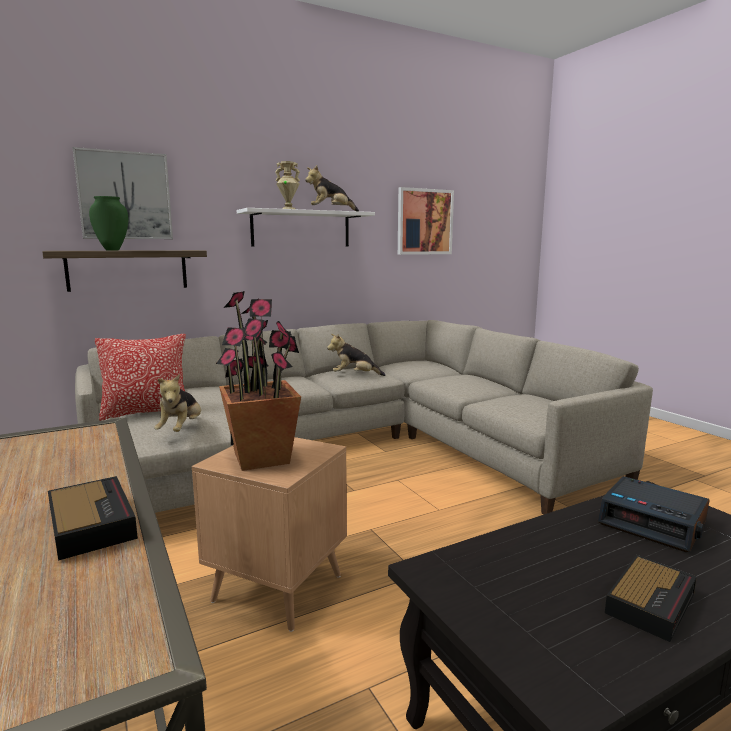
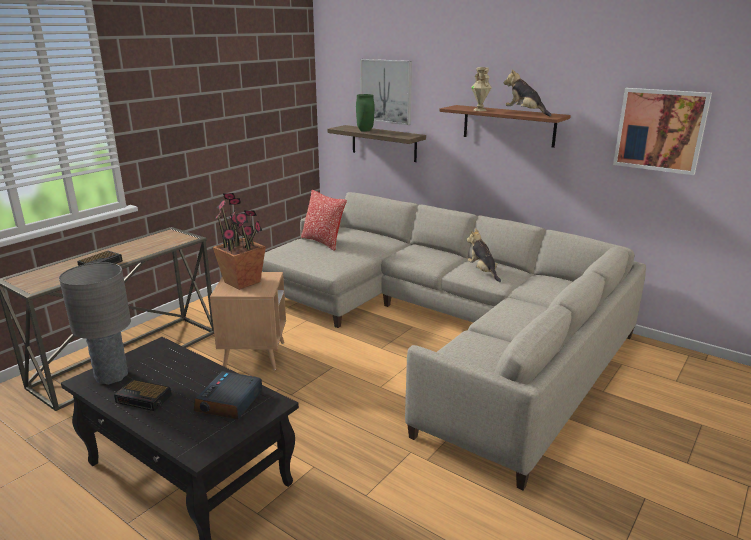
camera: 65 degrees right, 10 degrees up
(181, 429) = (305, 257): plush toy -> none
(301, 229) = (508, 125): white shelf -> brown shelf
(550, 643) = (111, 376): none -> grey table lamp

